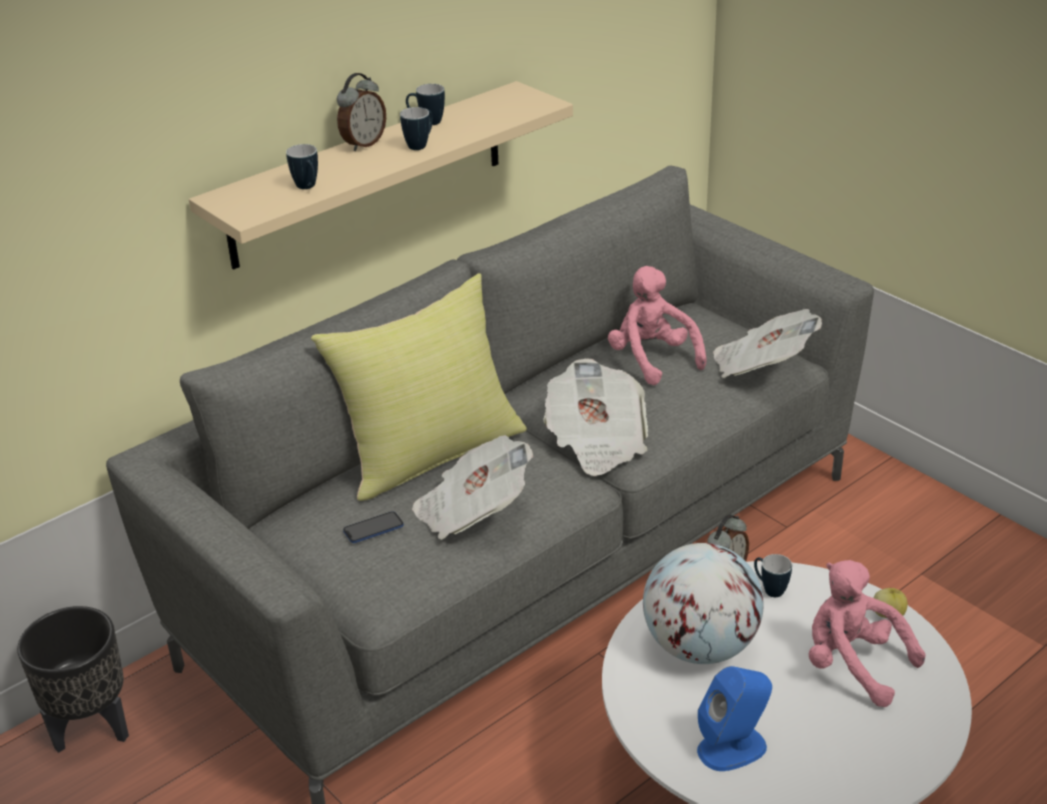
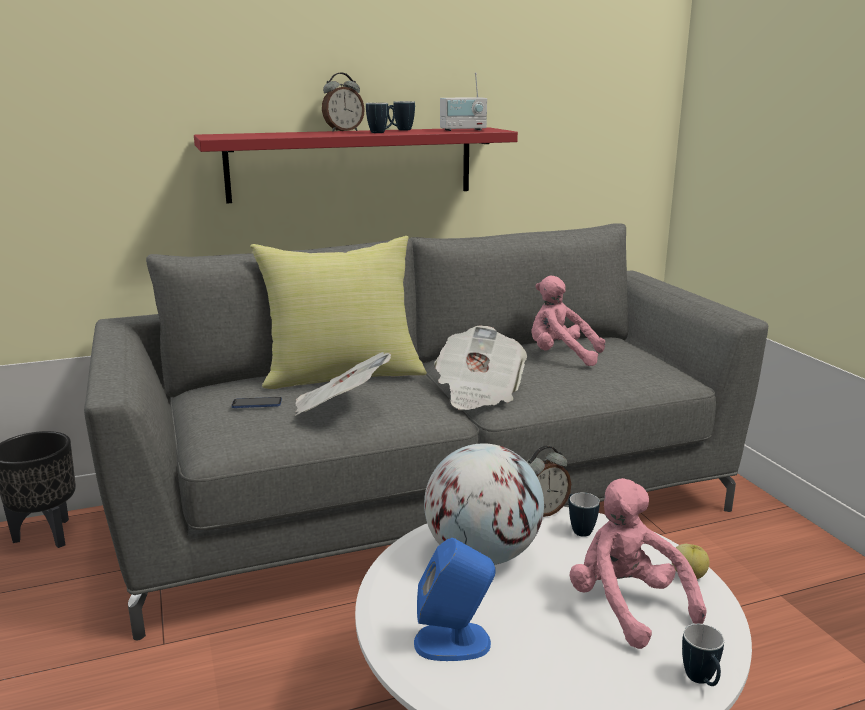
camera: 20 degrees right, 15 degrees down
(308, 188) = (275, 135): mug -> mug (701, 682)
(368, 174) = (352, 164): beige shelf -> red shelf
(504, 109) = (463, 130): none -> radio
(652, 359) = (561, 356): pink plush toy -> pink plush toy turned 60 degrees counterclockwise
(761, 366) = (651, 372): newspaper -> none

